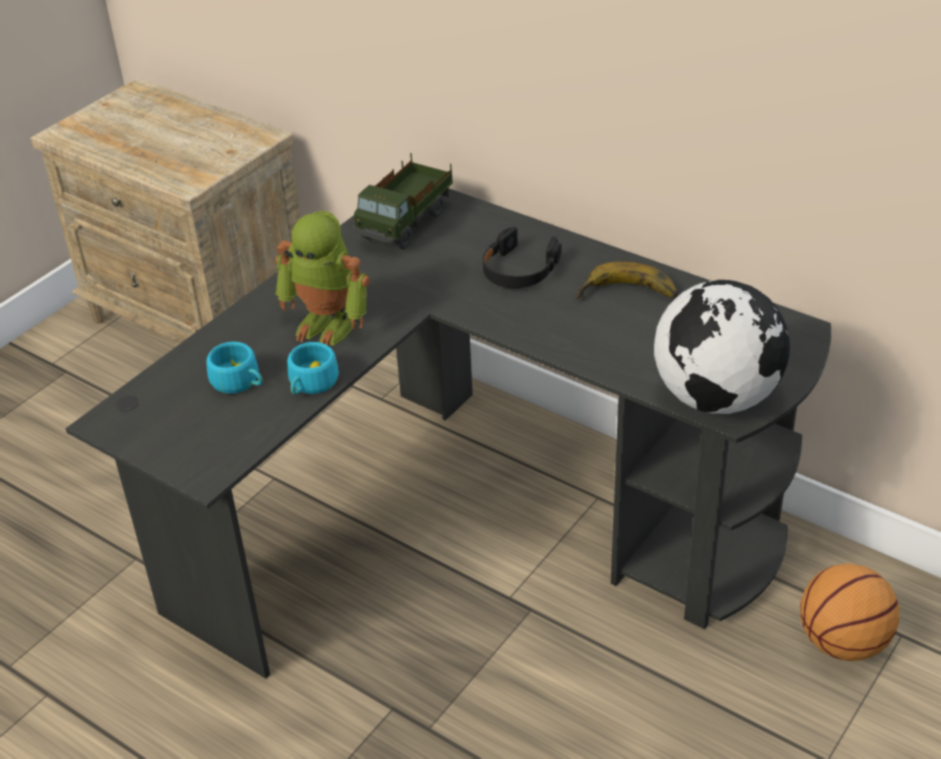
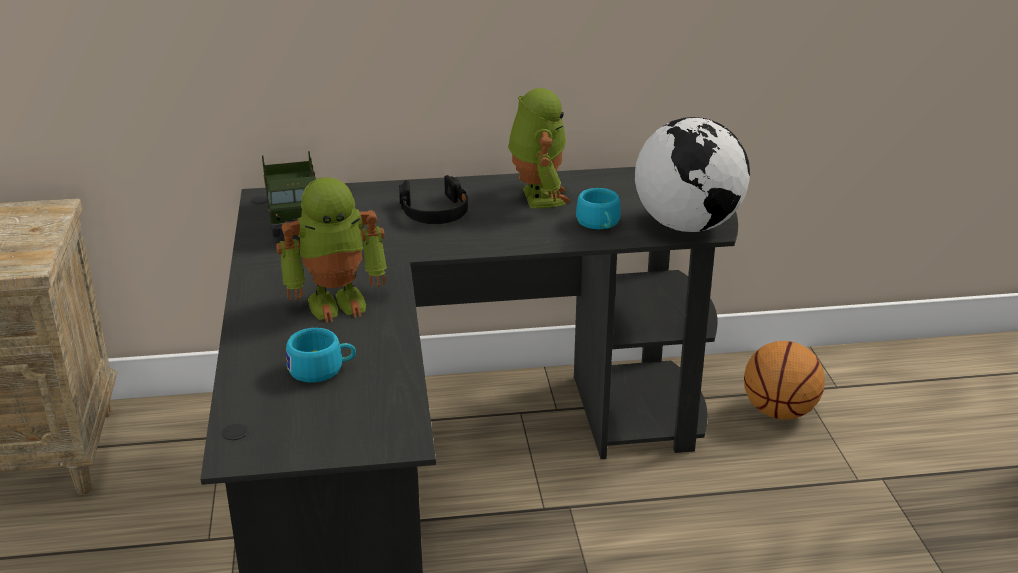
camera: 45 degrees left, 10 degrees down
(311, 384) = (389, 343): turquoise cup -> turquoise cup (599, 224)
(627, 296) = (538, 197): banana -> toy robot

